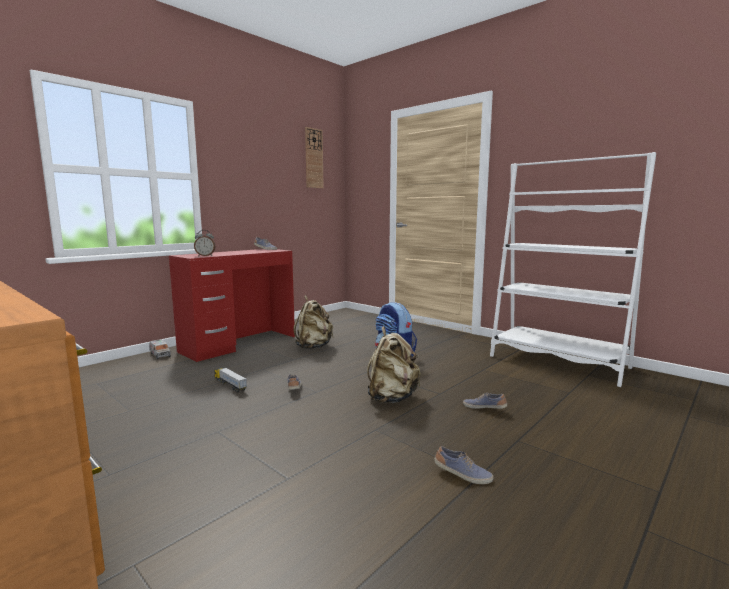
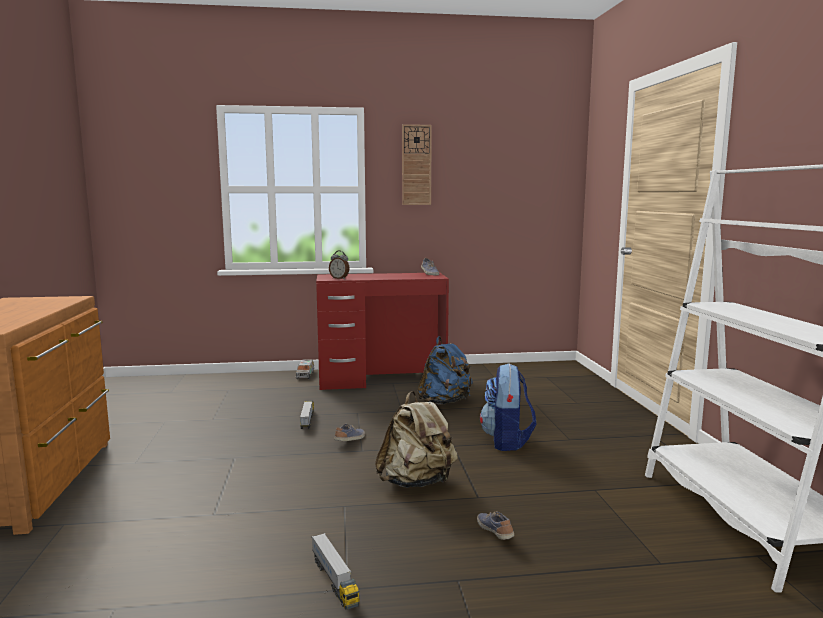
camera: 40 degrees right, 0 degrees up
(313, 158) = (530, 154): wall clock -> wall clock (416, 165)
(313, 347) = (444, 402): beige backpack -> blue backpack
(462, 475) = (334, 581): shoe -> toy truck

